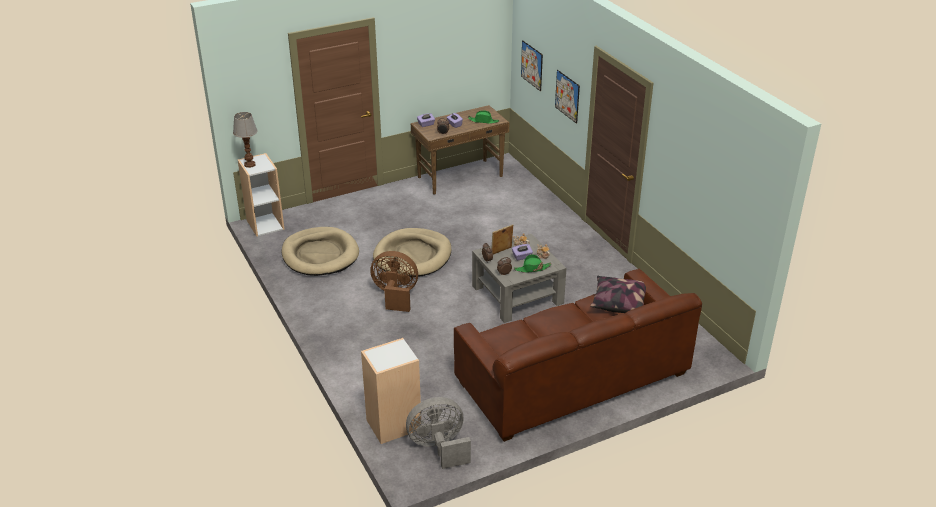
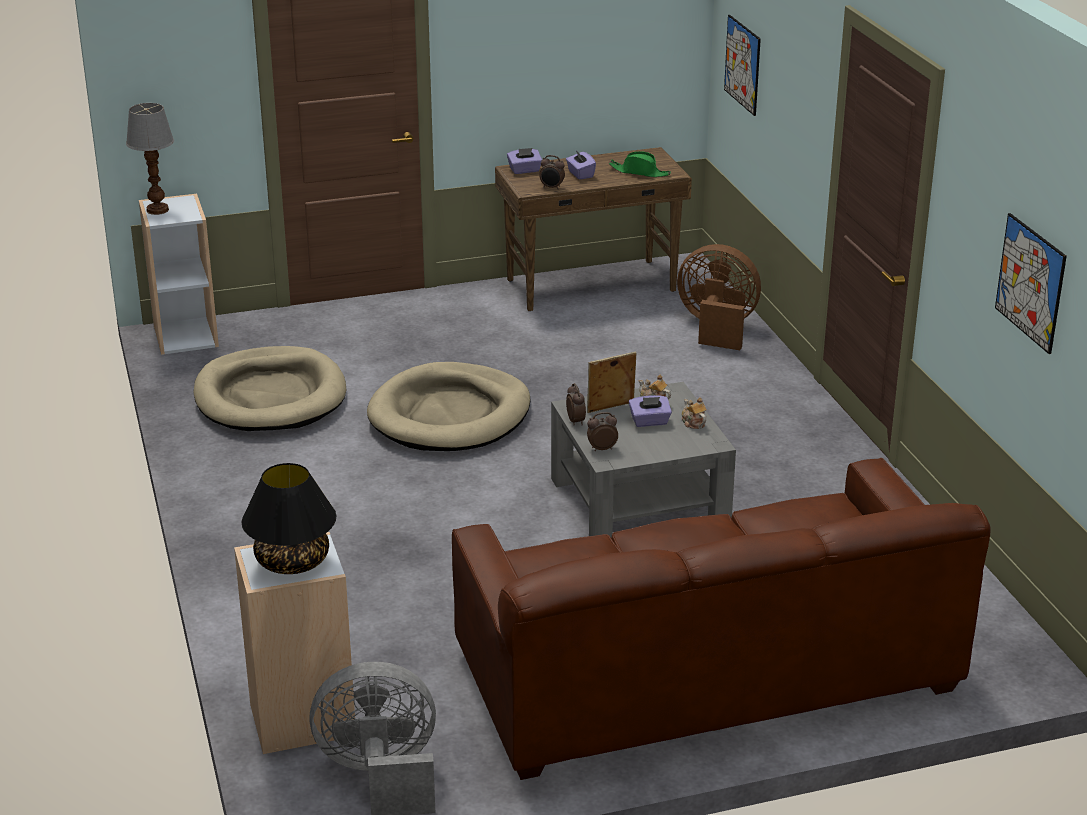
camera: 10 degrees right, 5 degrees down
(391, 355) = (292, 561): none -> black table lamp
(395, 296) = (390, 482): brown fan -> brown fan (717, 328)
(532, 268) = (664, 445): green hat -> none
(567, 96) = (798, 120): picture -> picture (1030, 282)
(619, 302) = (823, 520): pillow -> none

